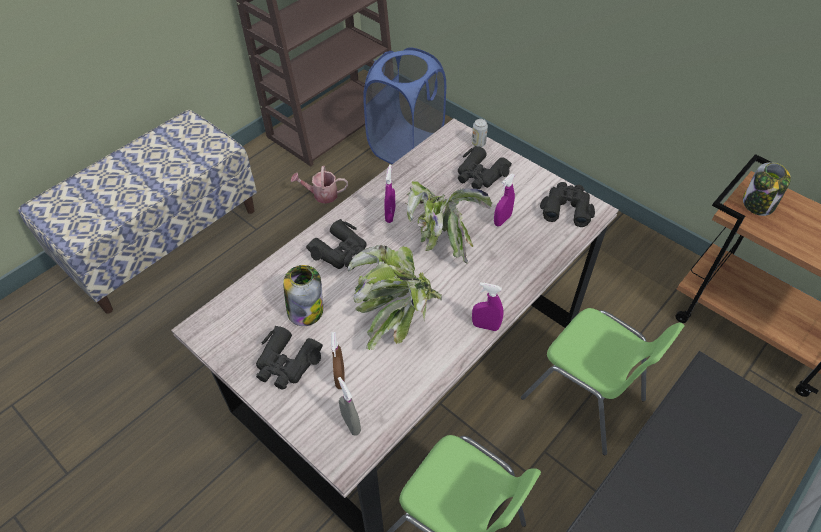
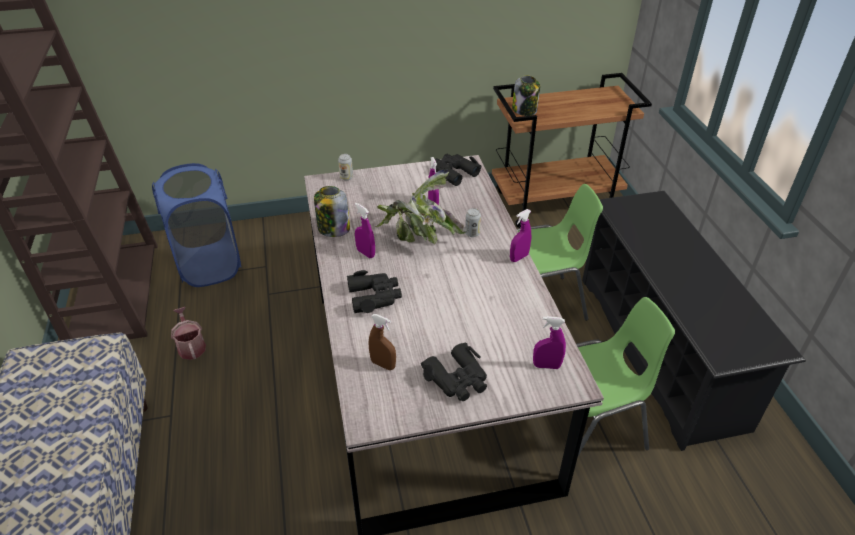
camera: 55 degrees left, 10 degrees down
(305, 310) = (413, 344): jar -> jar (333, 229)
(322, 195) = (191, 346): watering can -> watering can turned 120 degrees clockwise
(340, 378) = (499, 353): brown spray bottle -> brown spray bottle (383, 364)
(351, 424) = (546, 366): grey spray bottle -> purple spray bottle
(397, 316) = (469, 296): potted plant -> none
(480, 175) = (378, 192): black binoculars -> none
(487, 271) = (472, 233): none -> can

